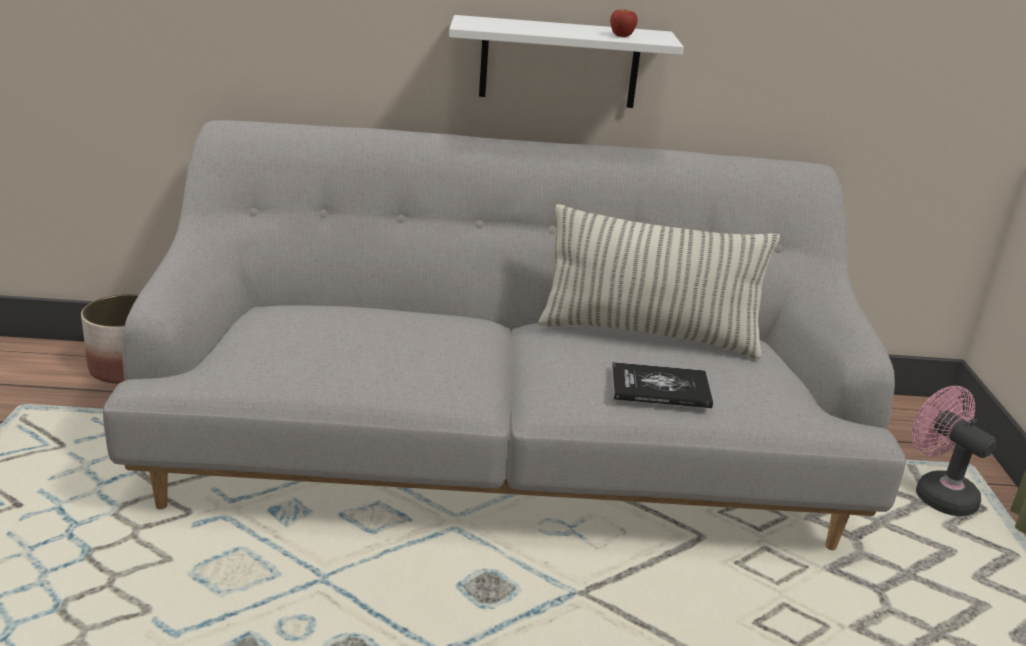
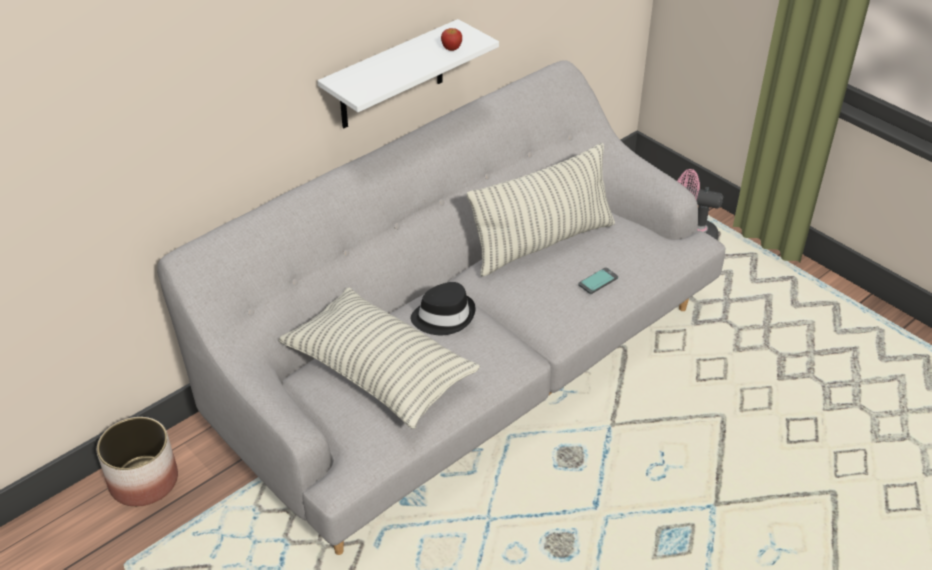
camera: 40 degrees left, 15 degrees up
(318, 332) = (379, 372): none -> pillow
(448, 329) = (443, 316): none -> black hat
(660, 388) = (598, 281): book -> phone

